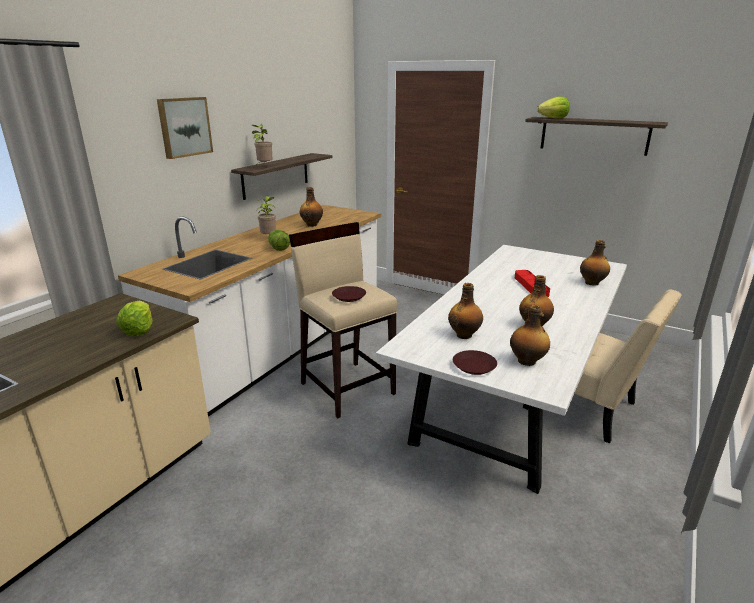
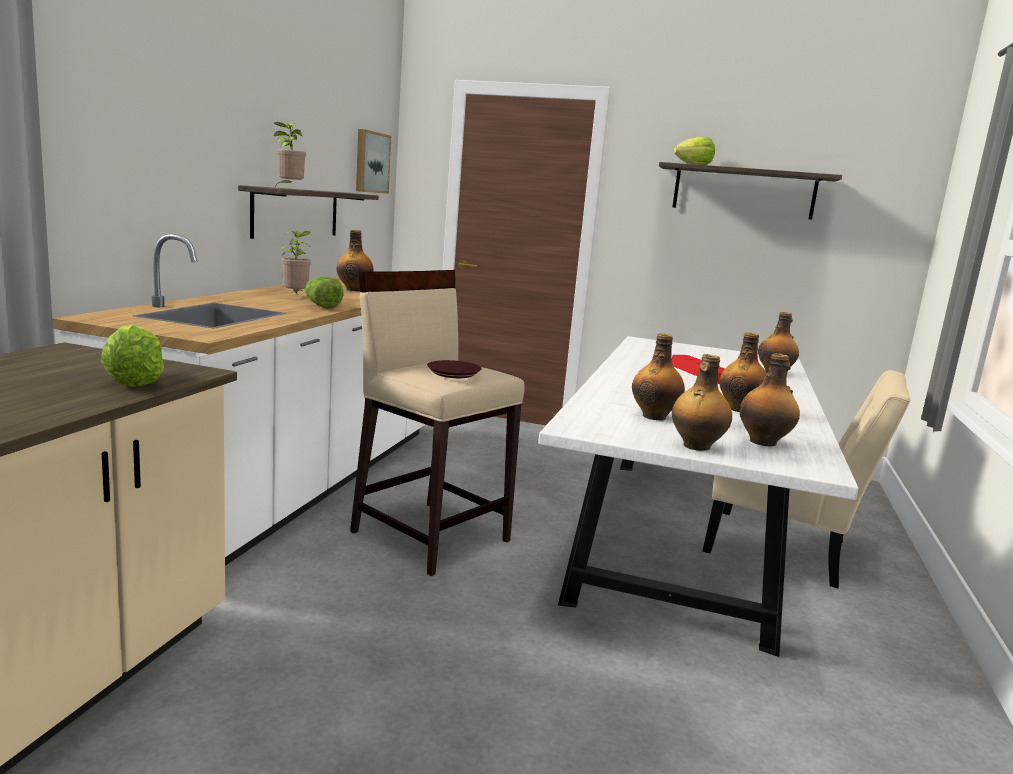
camera: 15 degrees left, 10 degrees down
(184, 127) = (180, 96): picture -> picture (370, 162)
(473, 366) = (696, 446): brown plate -> bottle

